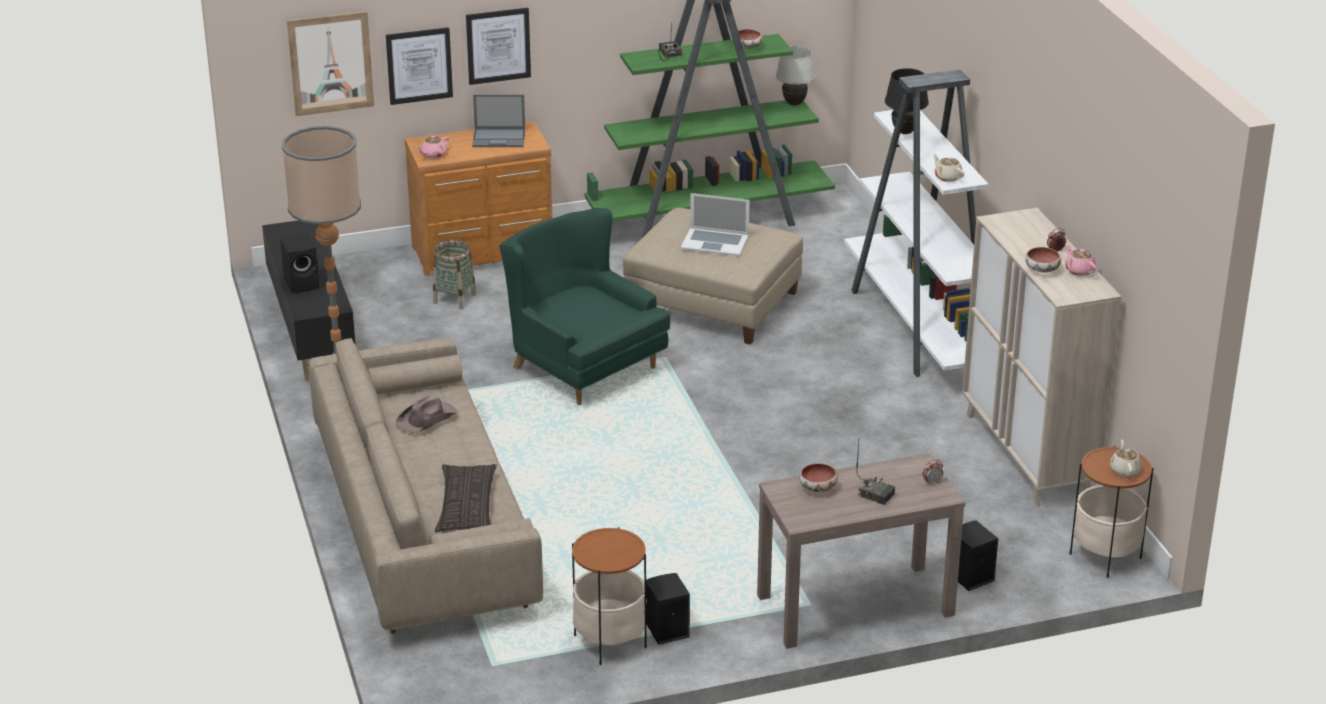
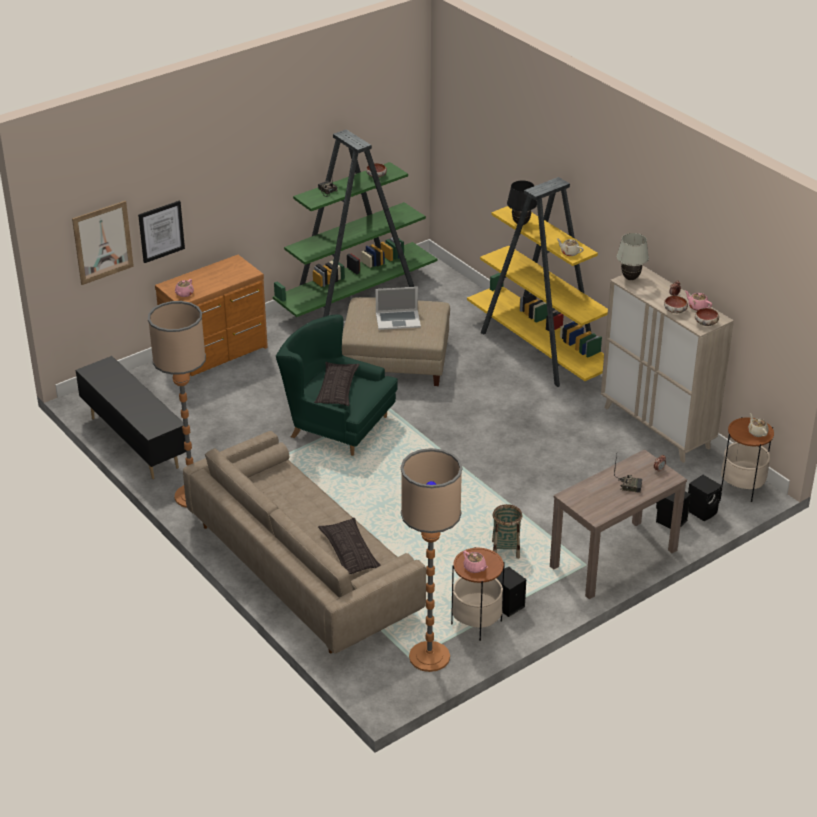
camera: 20 degrees left, 5 degrees up
(303, 283) = (136, 410): black speaker -> black speaker (702, 511)
(427, 419) = (282, 493): brown hat -> none
(454, 298) = (218, 393): basket -> basket (505, 550)
(498, 45) = (211, 206): picture -> none
(499, 138) = (222, 272): laptop -> none
(518, 668) = (429, 657): none -> floor lamp
(580, 309) = (337, 388): none -> pillow
(600, 553) = (475, 568): none -> pink teapot
(794, 103) = (402, 207): white table lamp -> white table lamp (630, 278)
(817, 488) = (592, 490): bowl -> bowl (706, 324)
(920, 328) = (540, 351): white bookcase -> yellow bookcase

